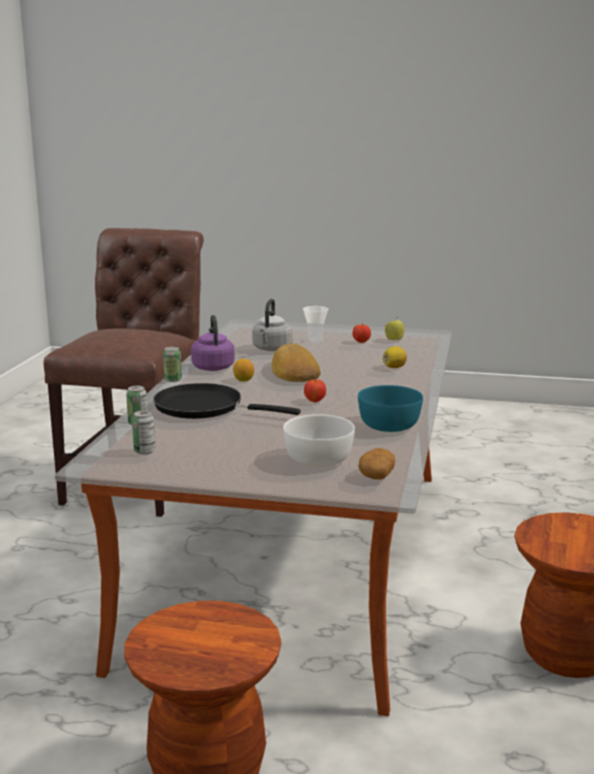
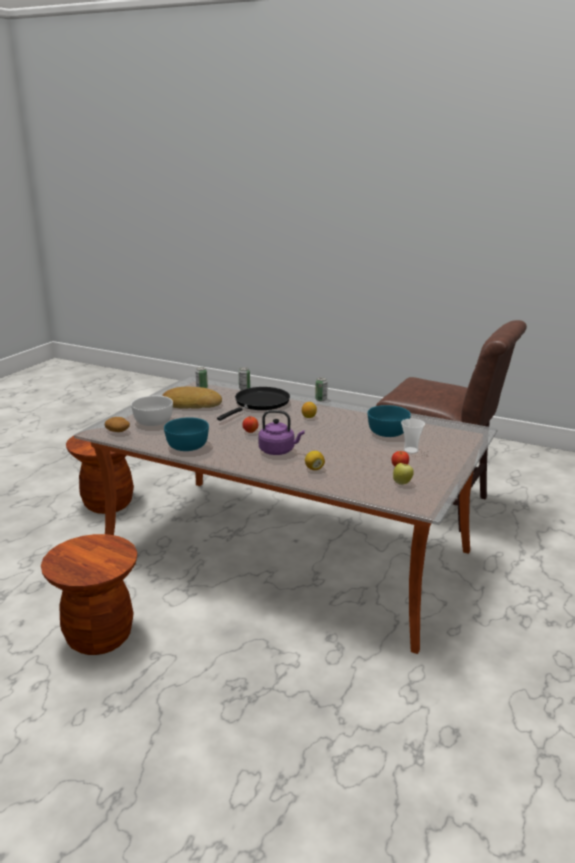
camera: 105 degrees right, 5 degrees up
(213, 367) = (345, 411): purple kettle -> purple kettle (278, 451)
(271, 349) = (387, 432): grey kettle -> turquoise bowl
(293, 372) = (320, 433): bread -> bread (191, 404)

